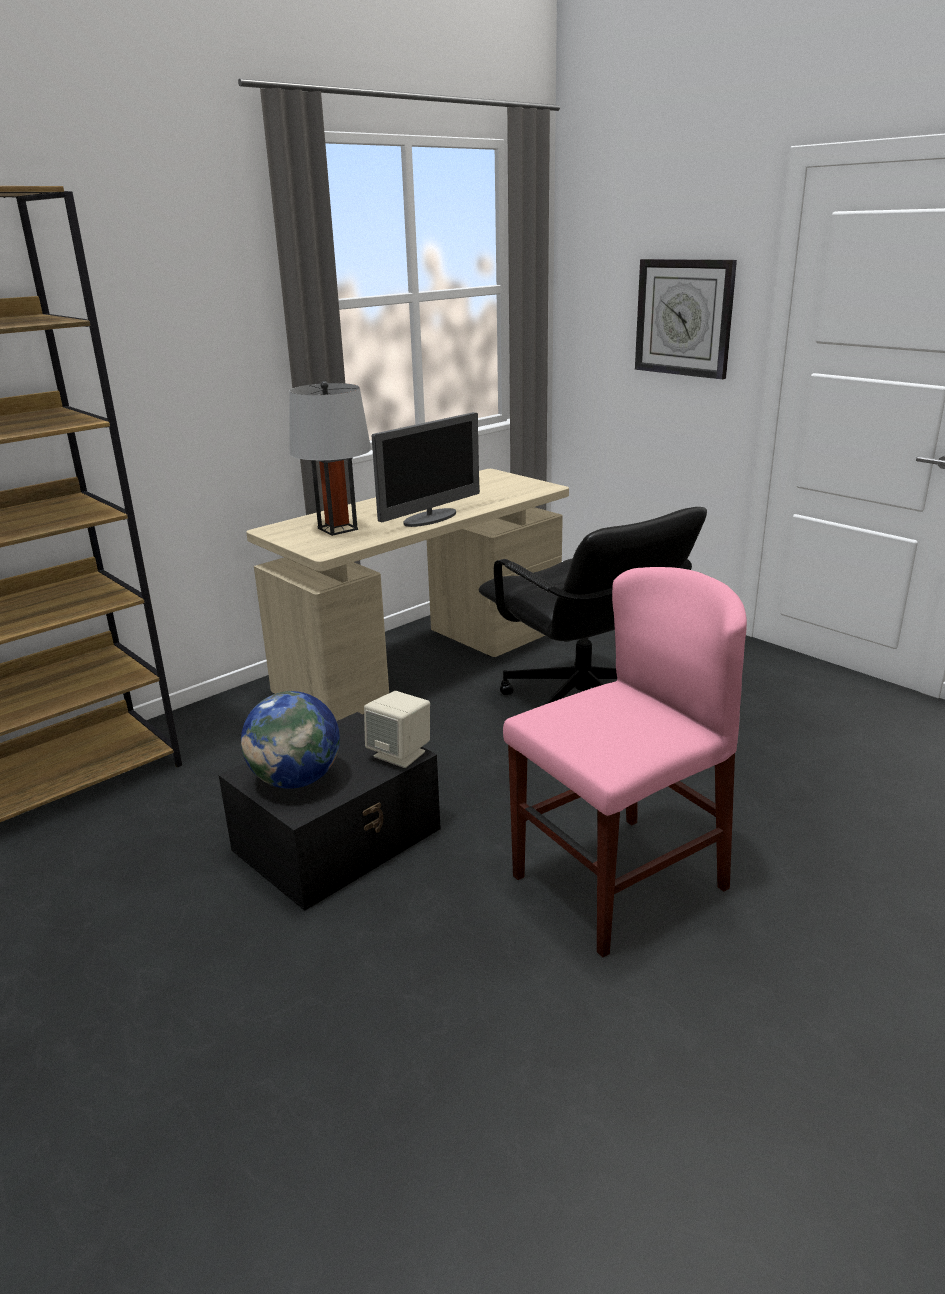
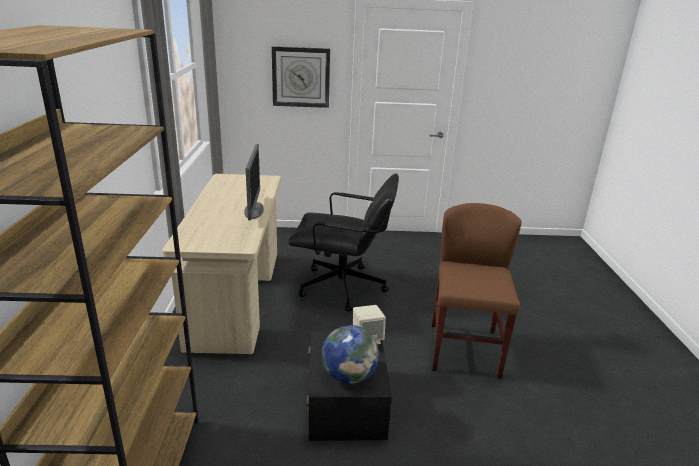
camera: 50 degrees left, 0 degrees up
(338, 529) = (218, 231): grey table lamp -> none
(618, 882) = (464, 350): pink chair -> brown chair

